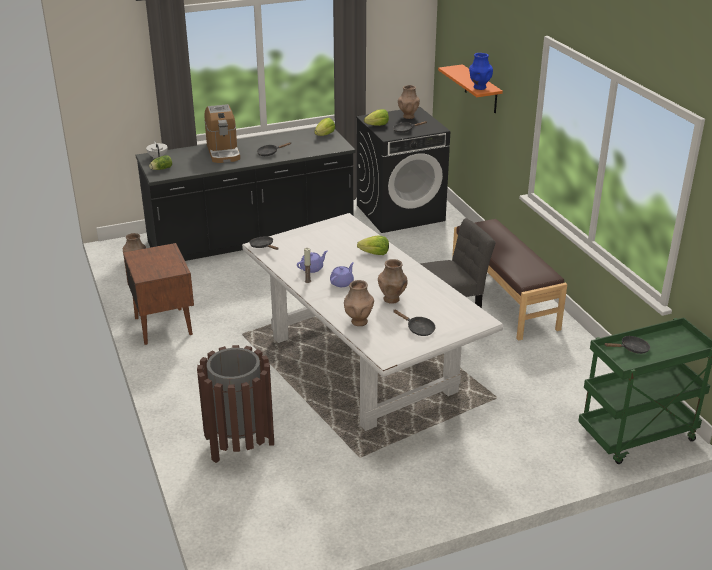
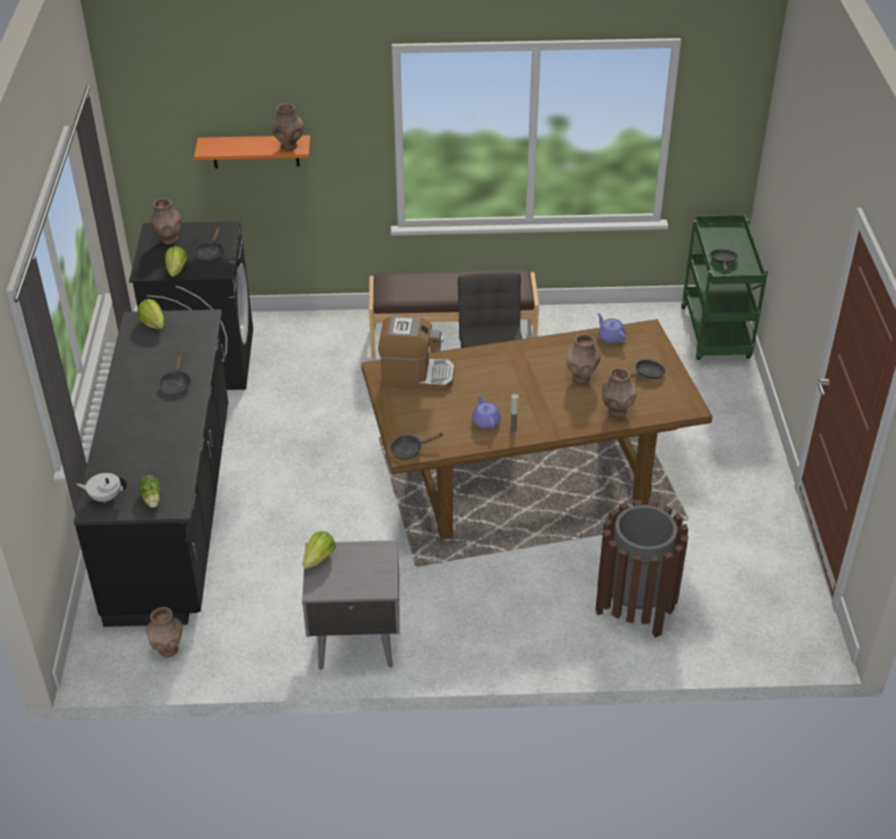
camera: 70 degrees left, 10 degrees up
(163, 325) = (354, 640): brown nightstand -> grey nightstand
(223, 152) = (138, 427): coffee machine -> coffee machine (416, 376)
(342, 282) = (529, 405): purple teapot -> purple teapot (610, 337)
(361, 364) = (527, 478): white dining table -> brown dining table
(374, 254) = (476, 366): lettuce -> lettuce (319, 558)
(479, 87) = (289, 147): blue vase -> brown vase

